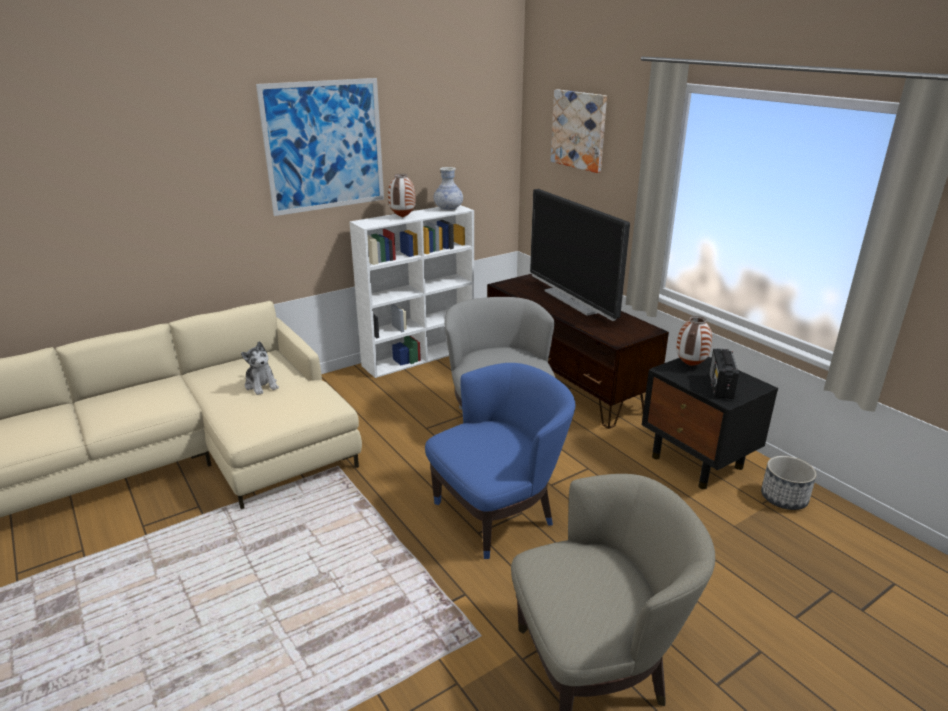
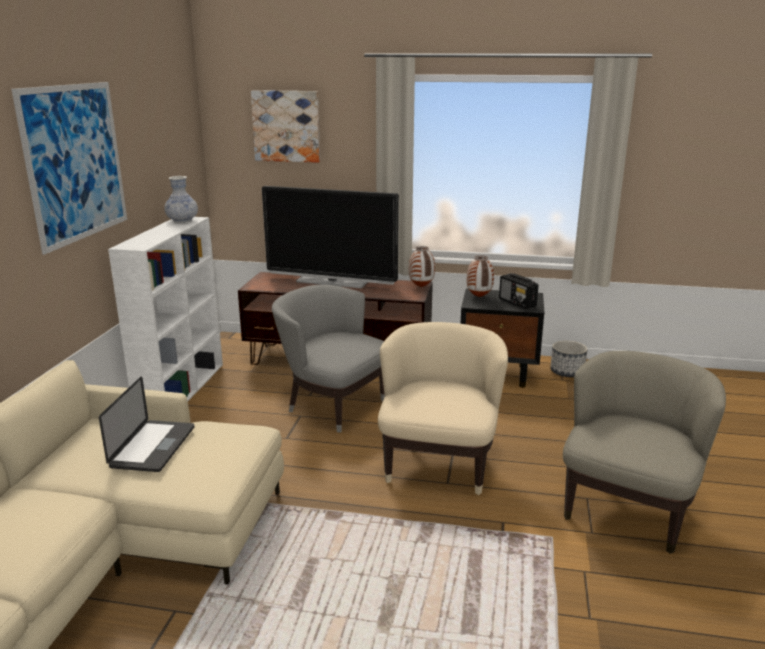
camera: 45 degrees left, 5 degrees down
(261, 385) = (153, 447): plush toy -> laptop
(403, 217) = (157, 235): vase -> vase (421, 287)
(498, 513) = (439, 464): blue armchair -> beige armchair

